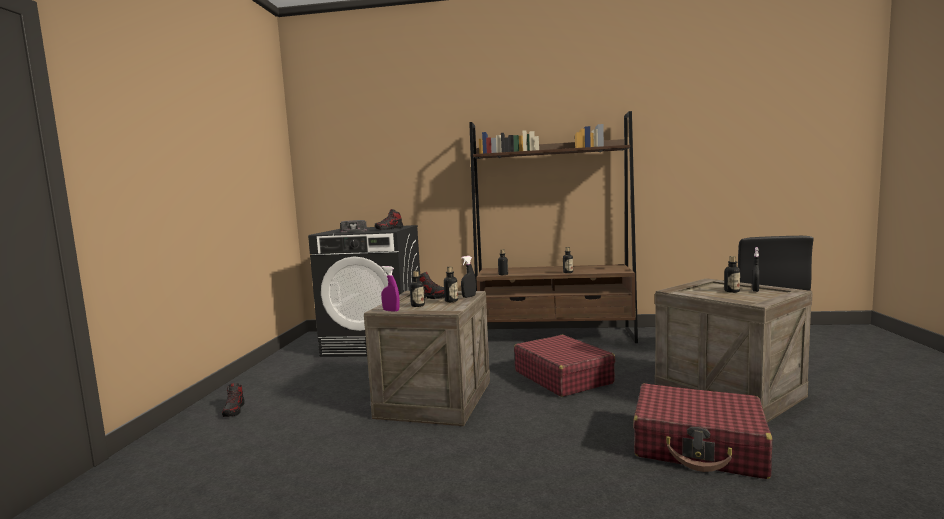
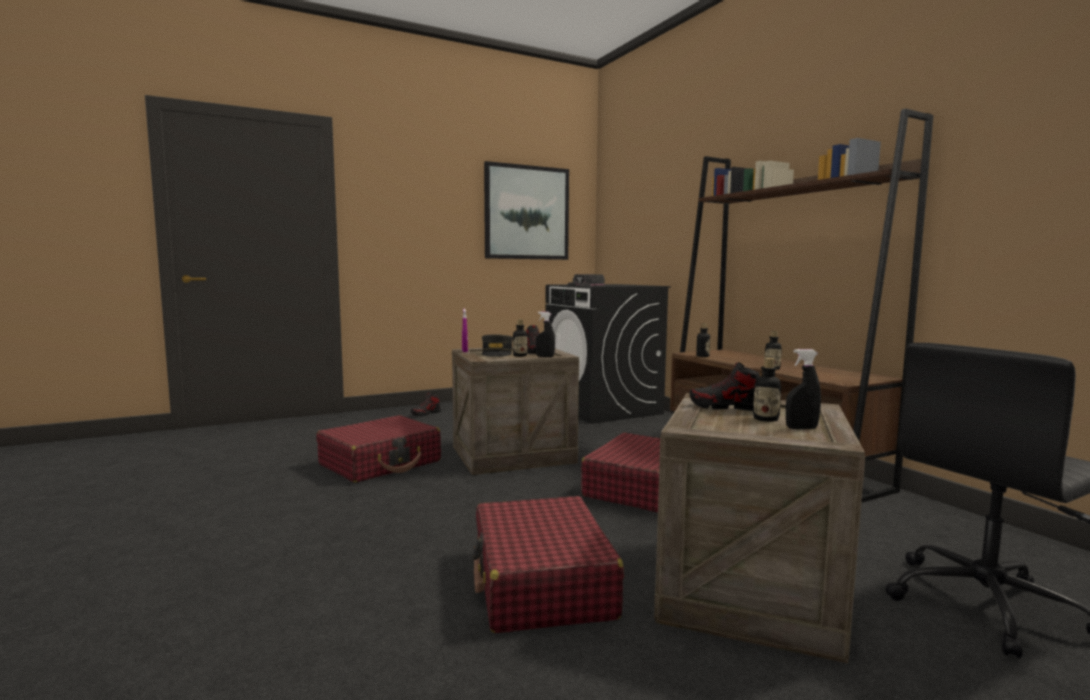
camera: 55 degrees right, 0 degrees up
(249, 159) = (526, 213): none -> picture
(365, 464) = (381, 463): none -> red suitcase
(389, 229) = (612, 285): shoe -> shoe (726, 407)
(418, 305) = (497, 353): bottle -> grey cap

